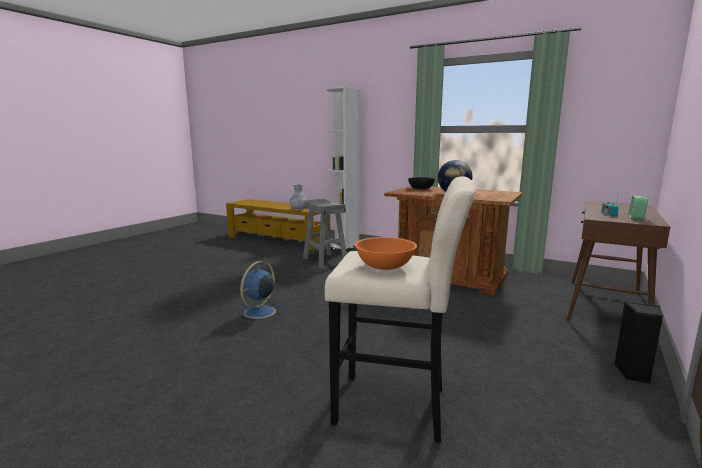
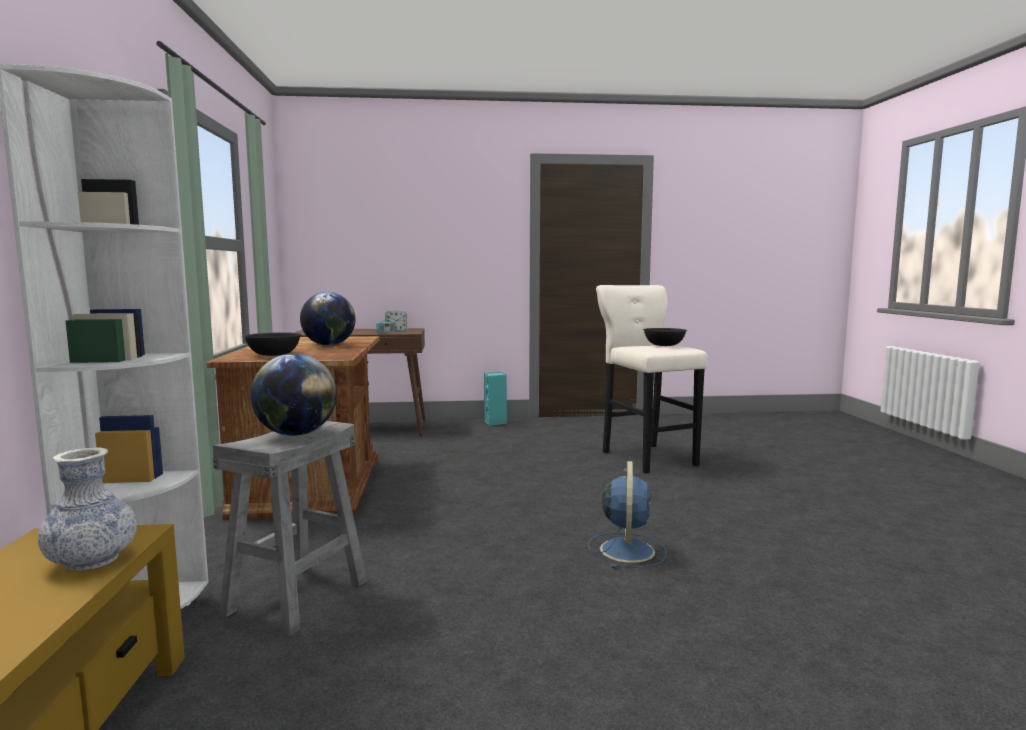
camera: 125 degrees left, 5 degrees down
(259, 312) = (627, 549): blue fan -> blue fan turned 75 degrees counterclockwise
(324, 203) = (296, 434): none -> globe
(384, 266) = (664, 345): orange bowl -> black bowl
(633, 374) = (495, 422): black speaker -> turquoise speaker

